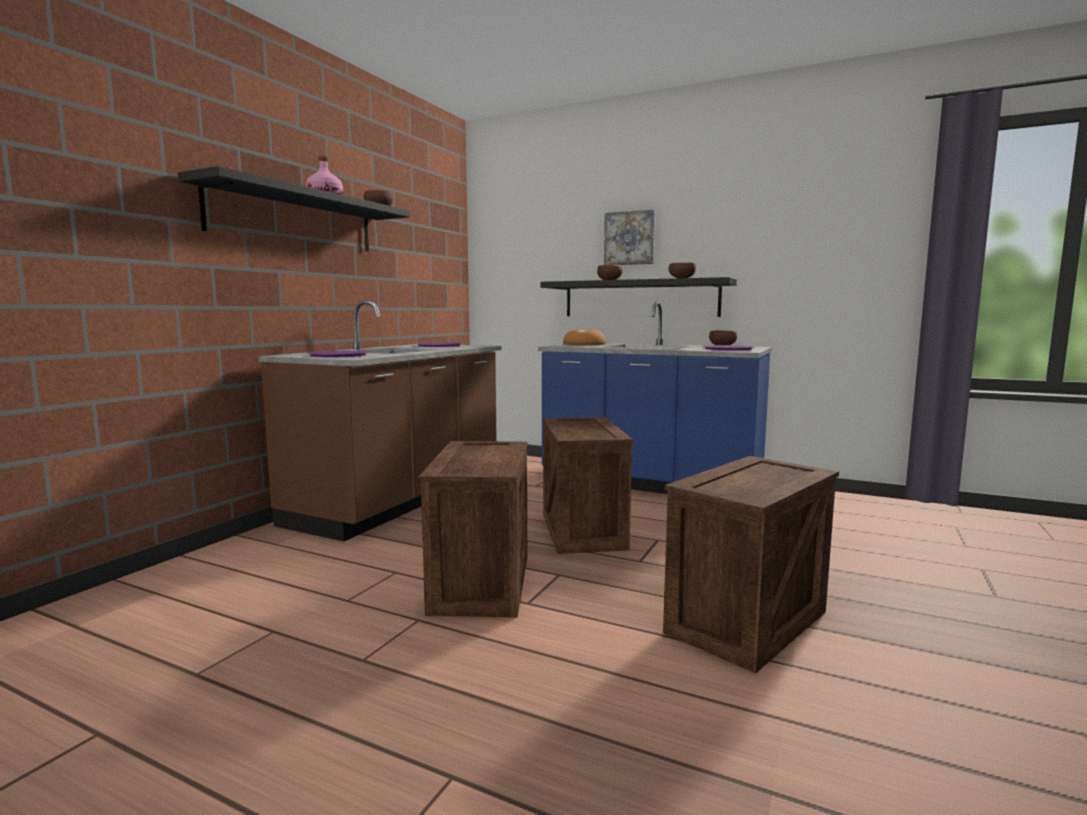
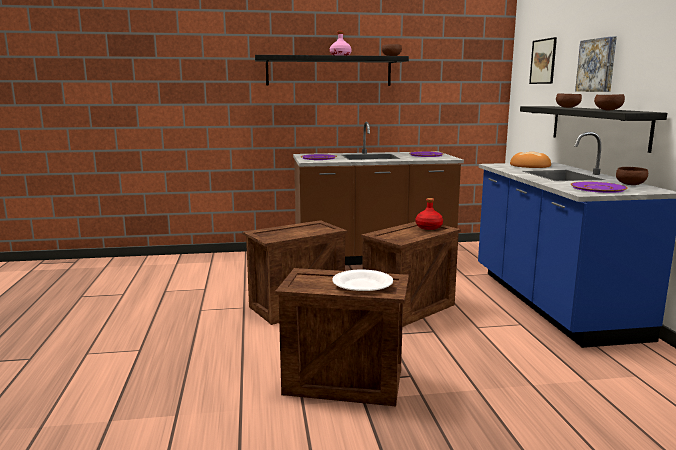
camera: 55 degrees right, 5 degrees up
(533, 235) = (543, 61): none -> picture
(579, 421) = (429, 227): none -> red bottle
(772, 473) = (363, 284): none -> white plate

